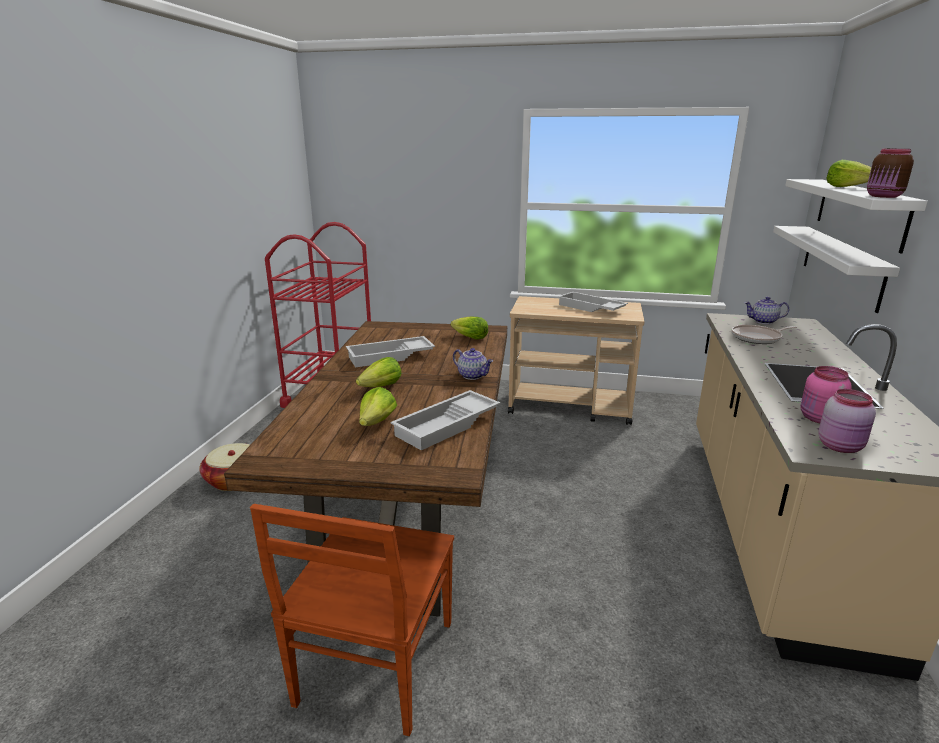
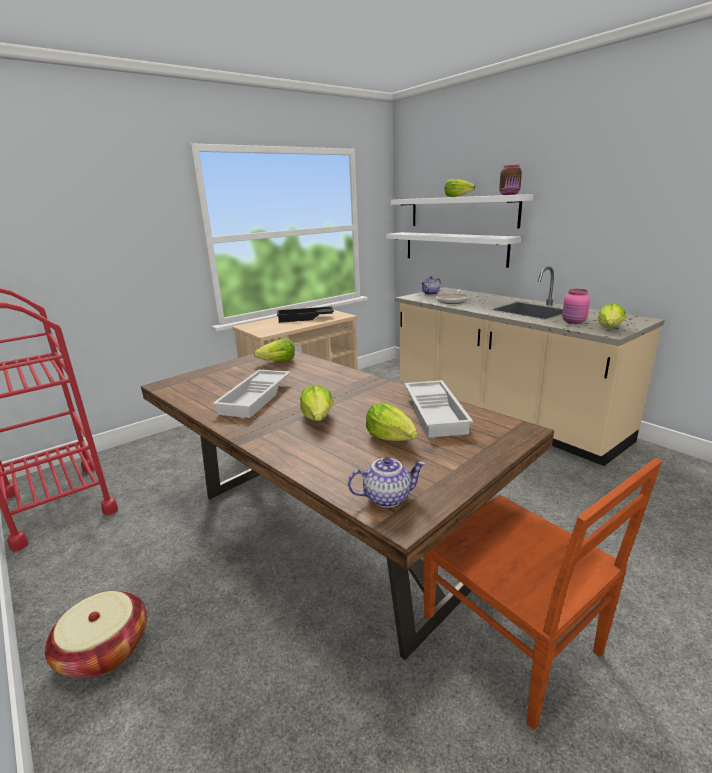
camera: 50 degrees left, 0 degrees up
(473, 375) = (356, 380): teapot -> teapot (387, 497)
(590, 308) = (305, 318): white tray -> black tray
(841, 447) = (610, 328): pink jar -> lettuce

